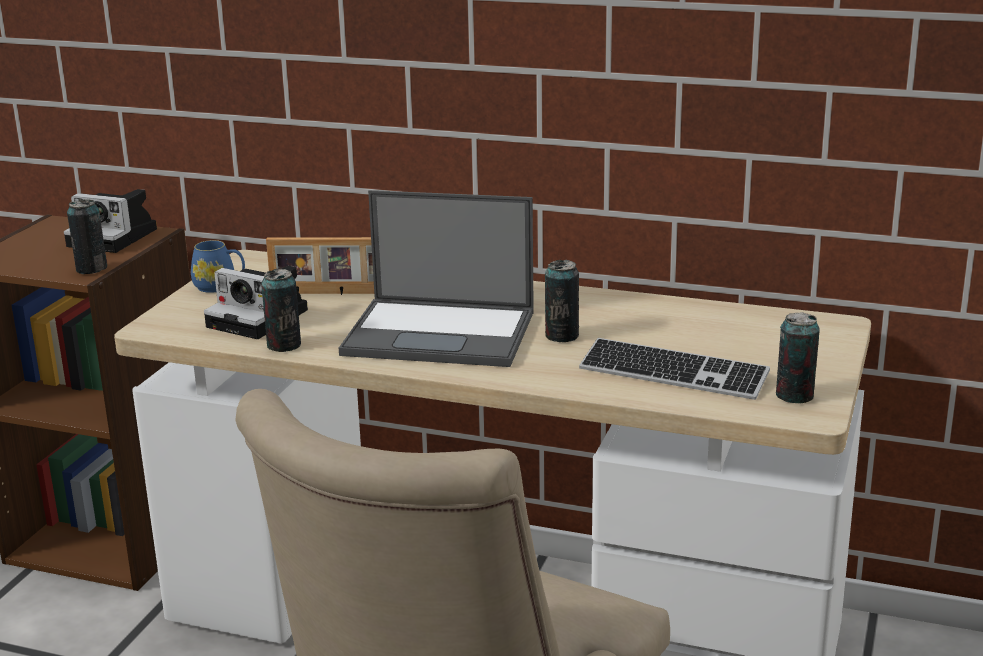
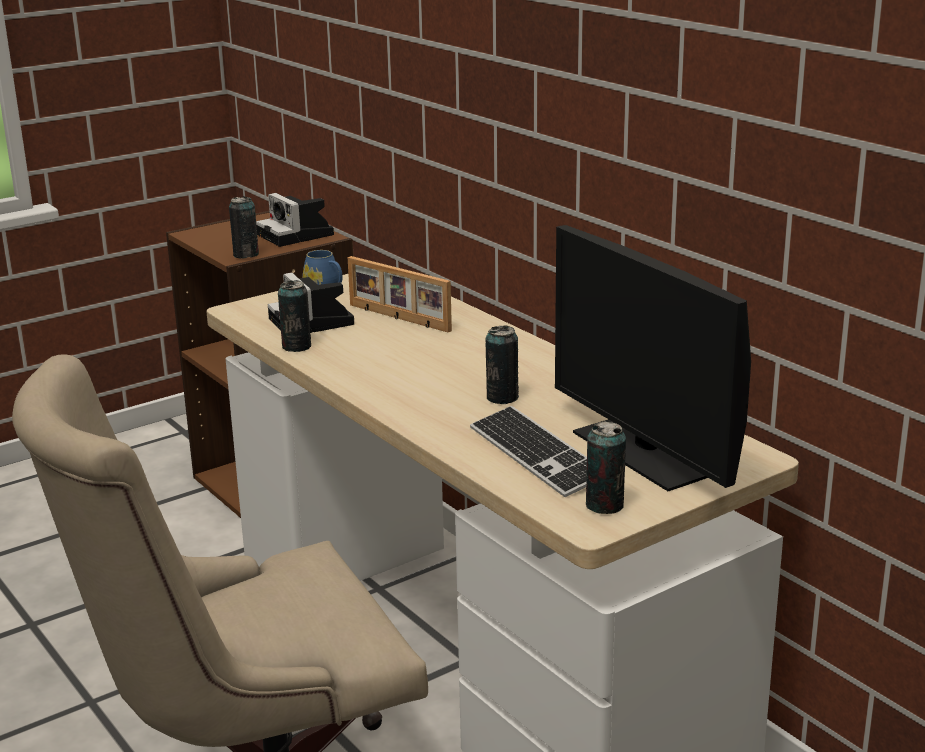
camera: 35 degrees right, 0 degrees up
(442, 333) = (417, 369): laptop -> none
(751, 344) = (645, 452): none -> monitor

